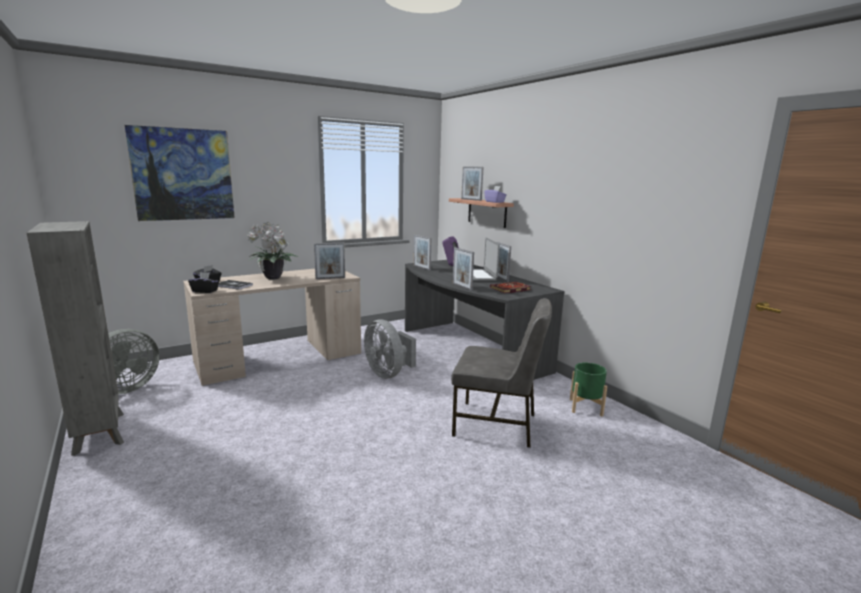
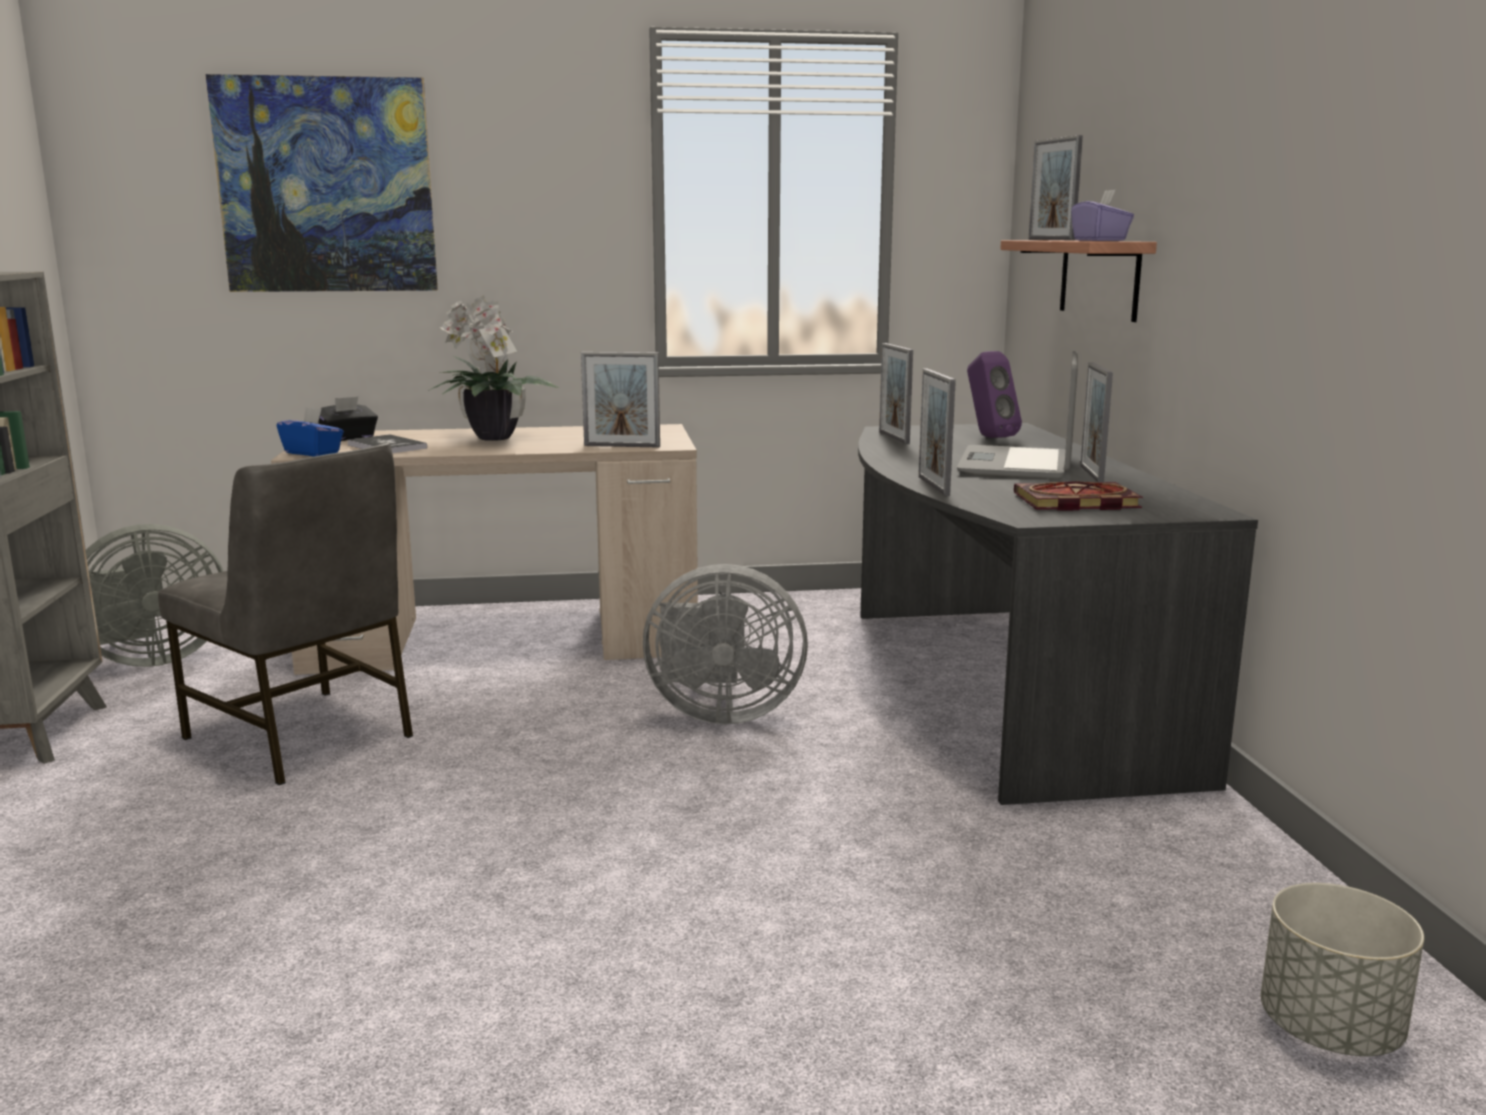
camera: 25 degrees right, 0 degrees up
(205, 291) = (313, 453): black tissue box -> blue tissue box
(388, 373) = (720, 713): grey fan -> grey fan turned 75 degrees counterclockwise
(496, 424) = (896, 897): grey chair -> grey chair (303, 737)
(585, 407) = (1242, 908): green planter -> none
(629, 436) = (1328, 1030): none -> grey planter

